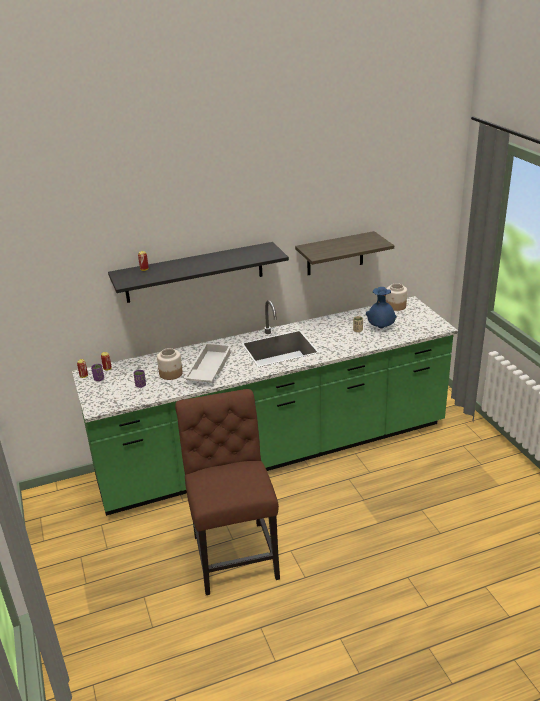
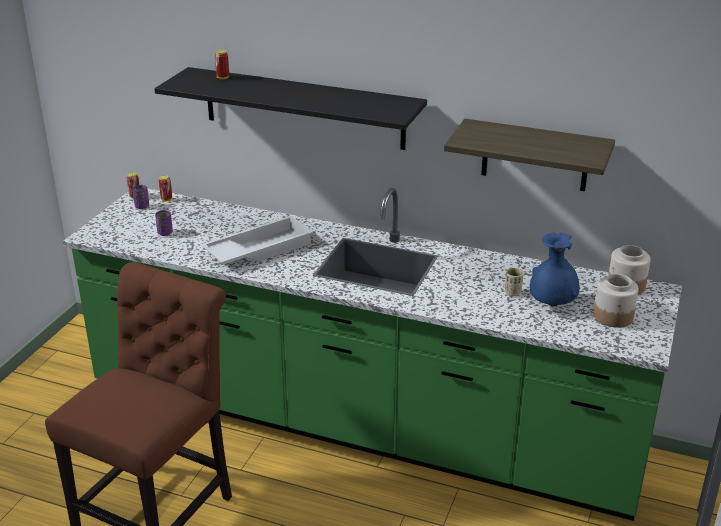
camera: 40 degrees right, 0 degrees up
(171, 373) = (213, 235): jar -> jar (613, 317)

